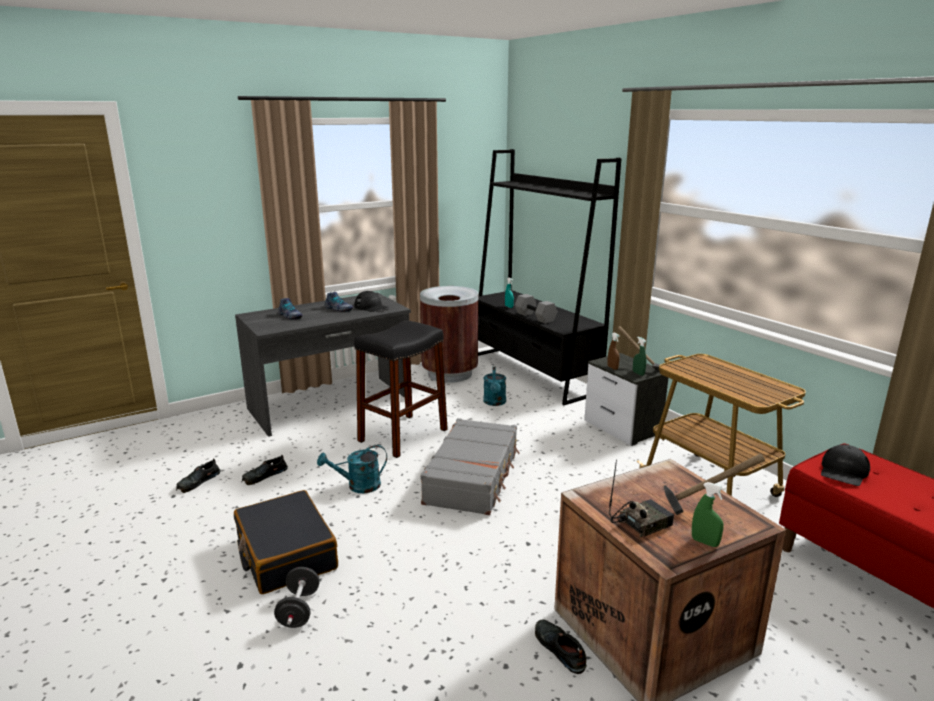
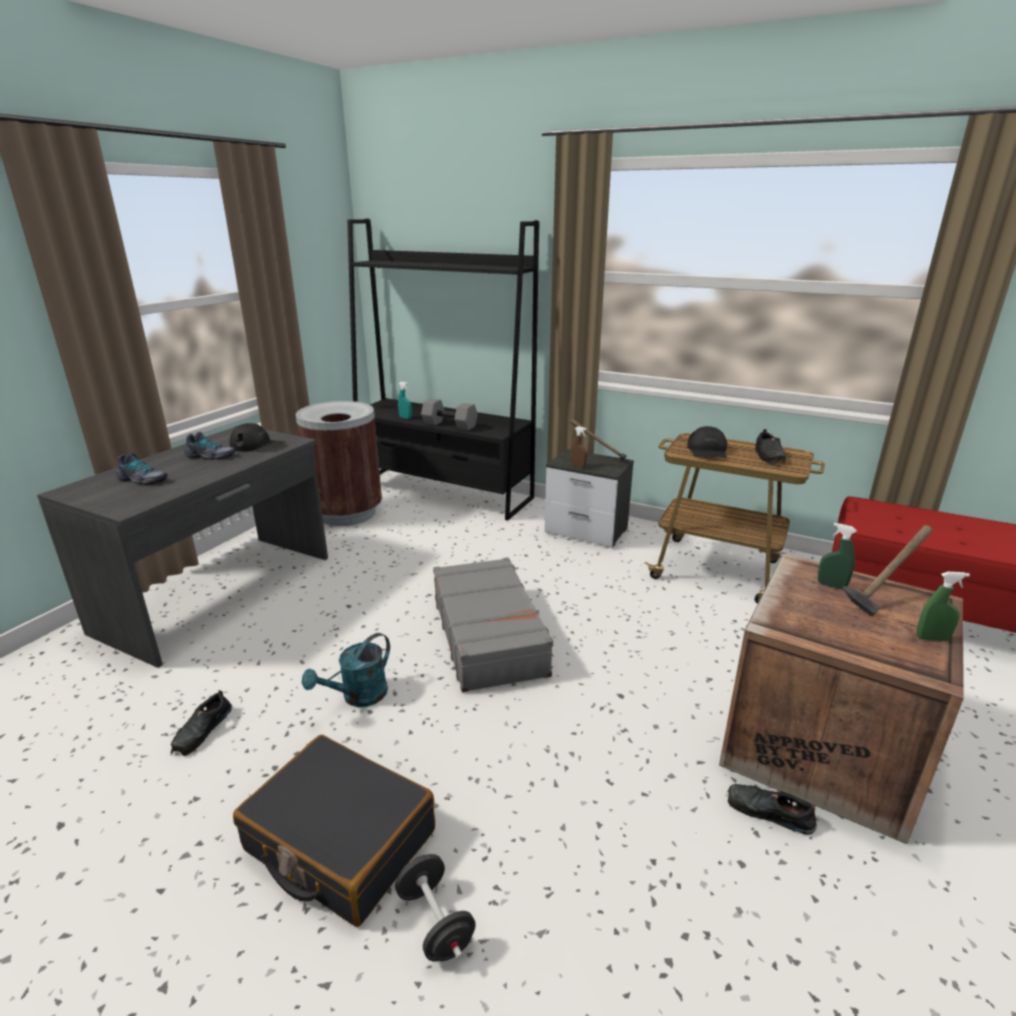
camera: 30 degrees left, 5 degrees up
(198, 482) = (90, 782): black shoe -> black shoe (769, 455)
(403, 435) = (357, 607): black stool -> none
(495, 403) = (432, 536): turquoise watering can -> none
(638, 373) = (608, 467): green spray bottle -> green spray bottle (831, 585)
(641, 522) = (857, 637): radio -> none
(843, 472) = (882, 524): black cap -> black cap (707, 450)

